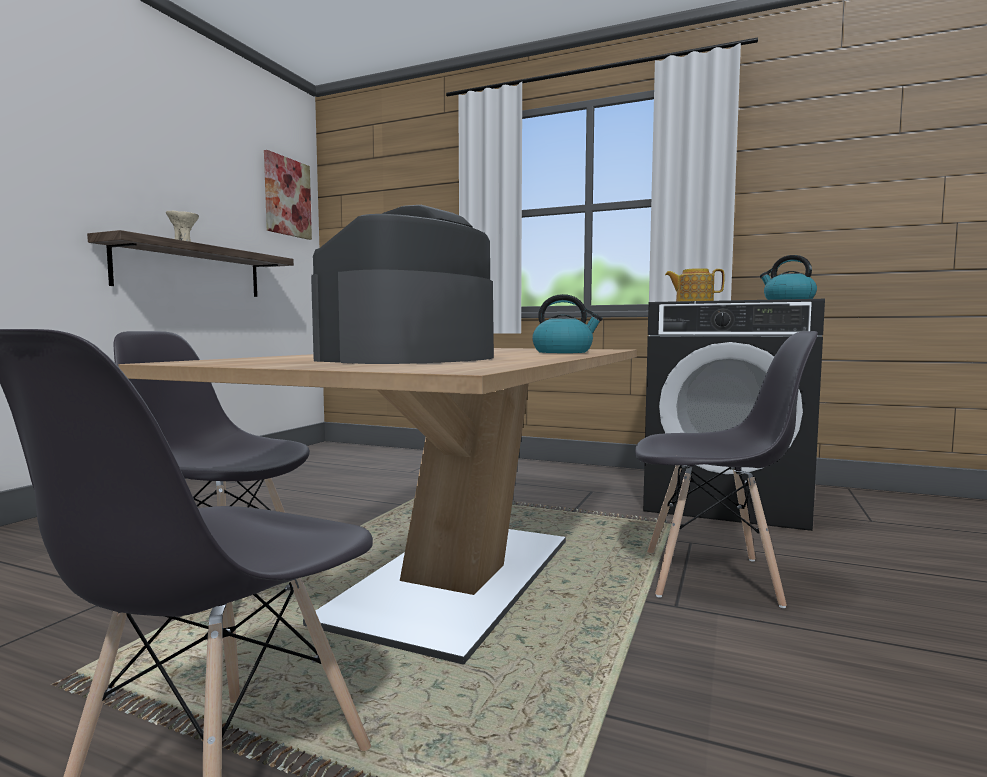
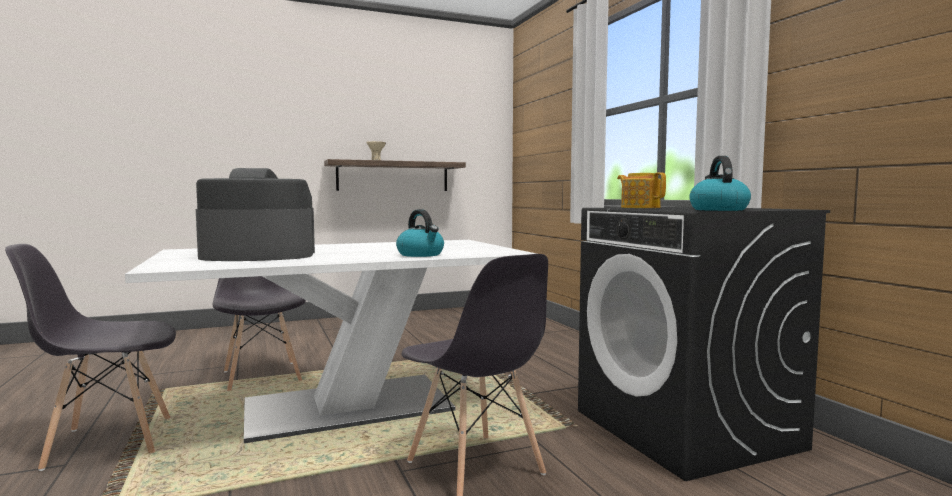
camera: 45 degrees right, 0 degrees up
(287, 197) = (479, 113): picture -> none
(456, 579) = (347, 407): brown dining table -> white dining table

